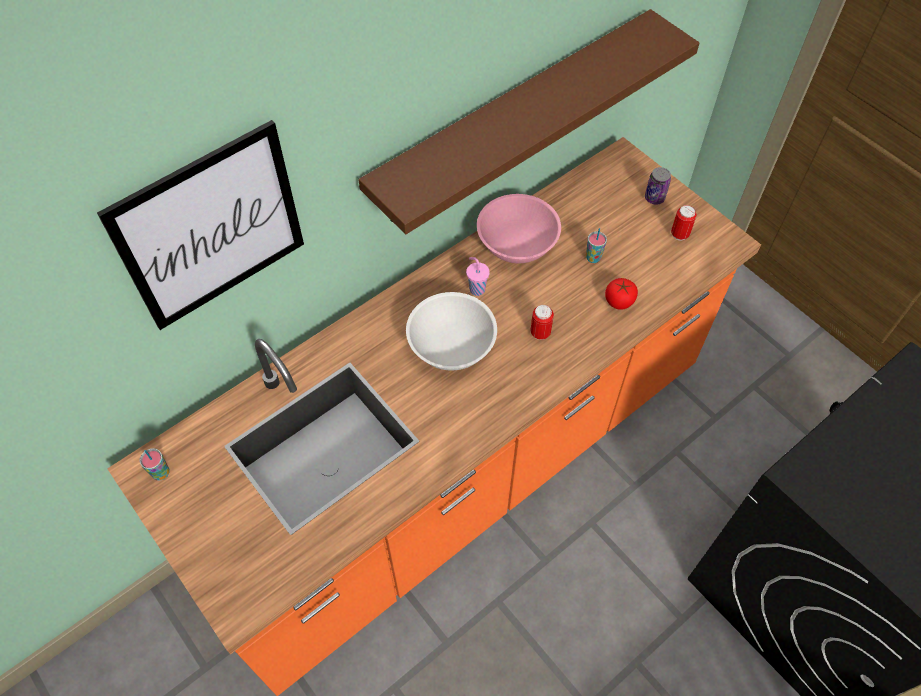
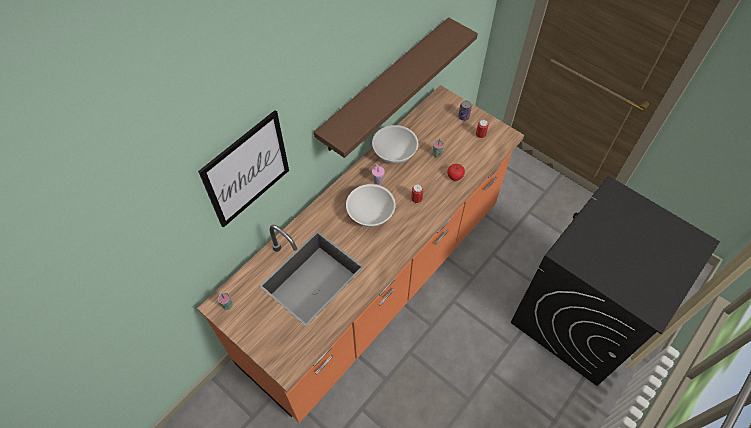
camera: 10 degrees left, 0 degrees up
(517, 244) = (395, 153): pink bowl -> white bowl

